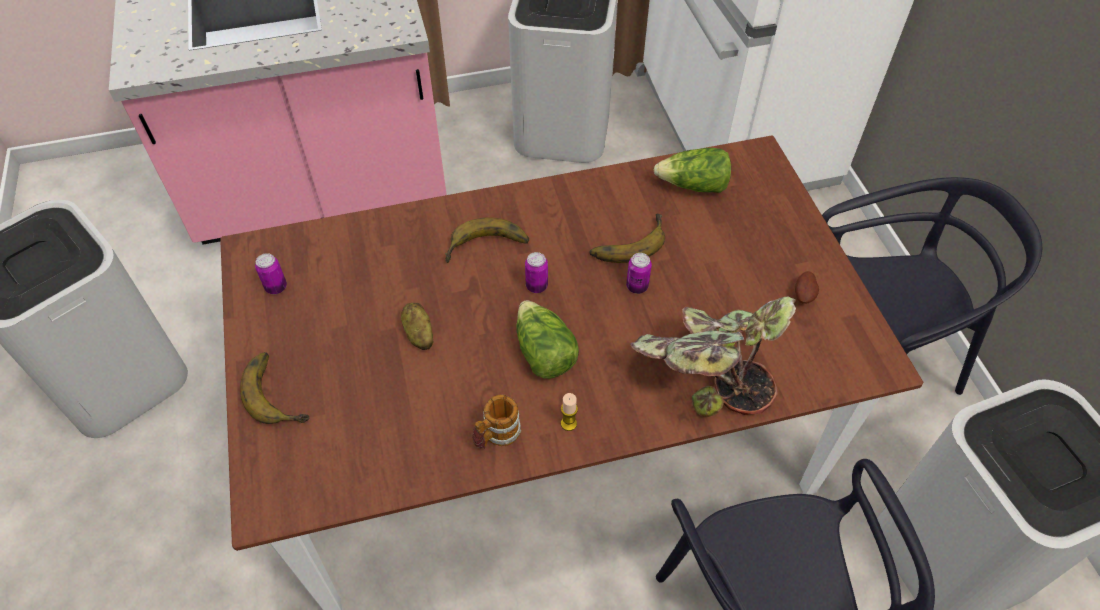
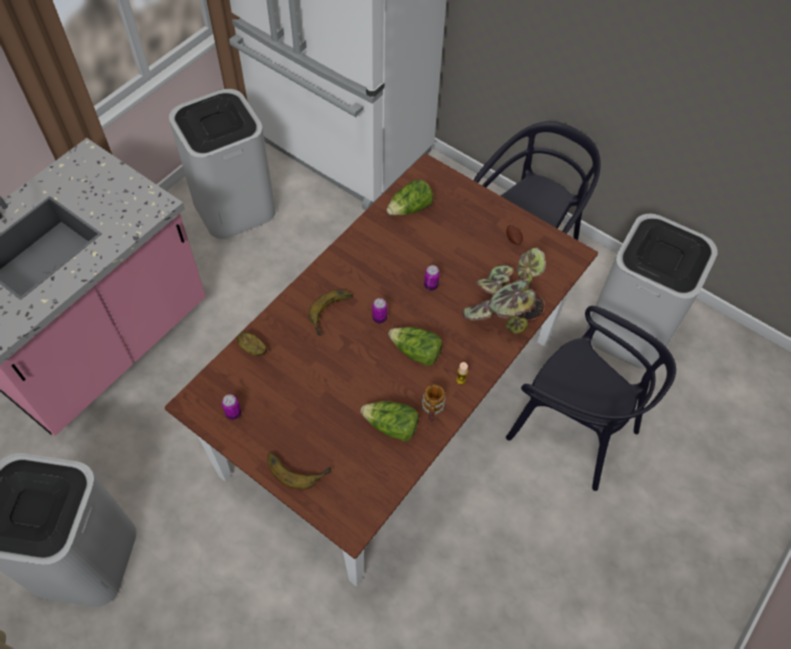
camera: 40 degrees left, 5 degrees up
(418, 334) = (342, 385): potato -> potato (252, 349)
(428, 420) = (391, 426): none -> lettuce
(626, 242) = (403, 263): banana -> none

